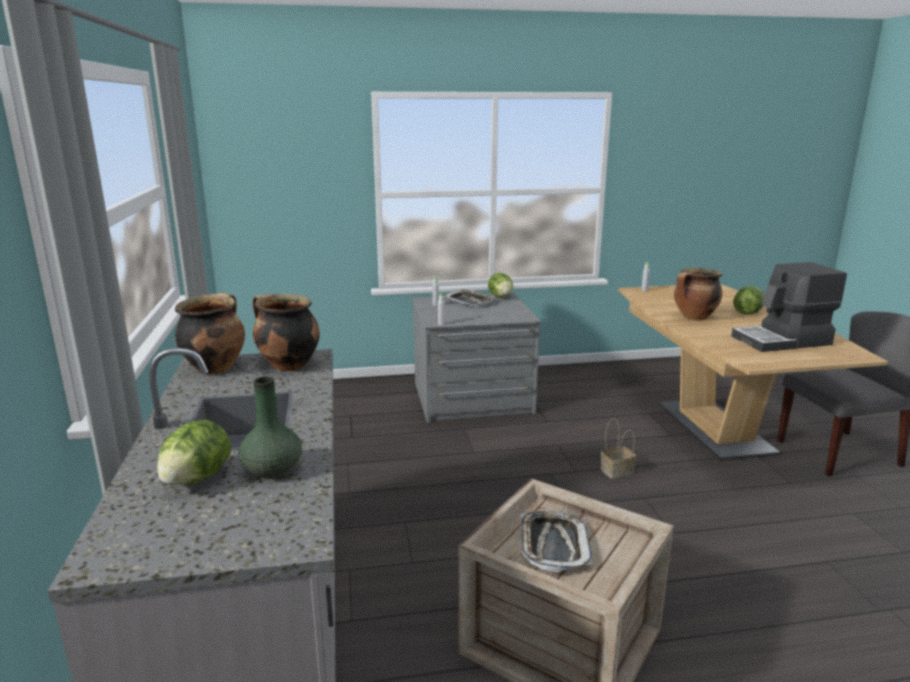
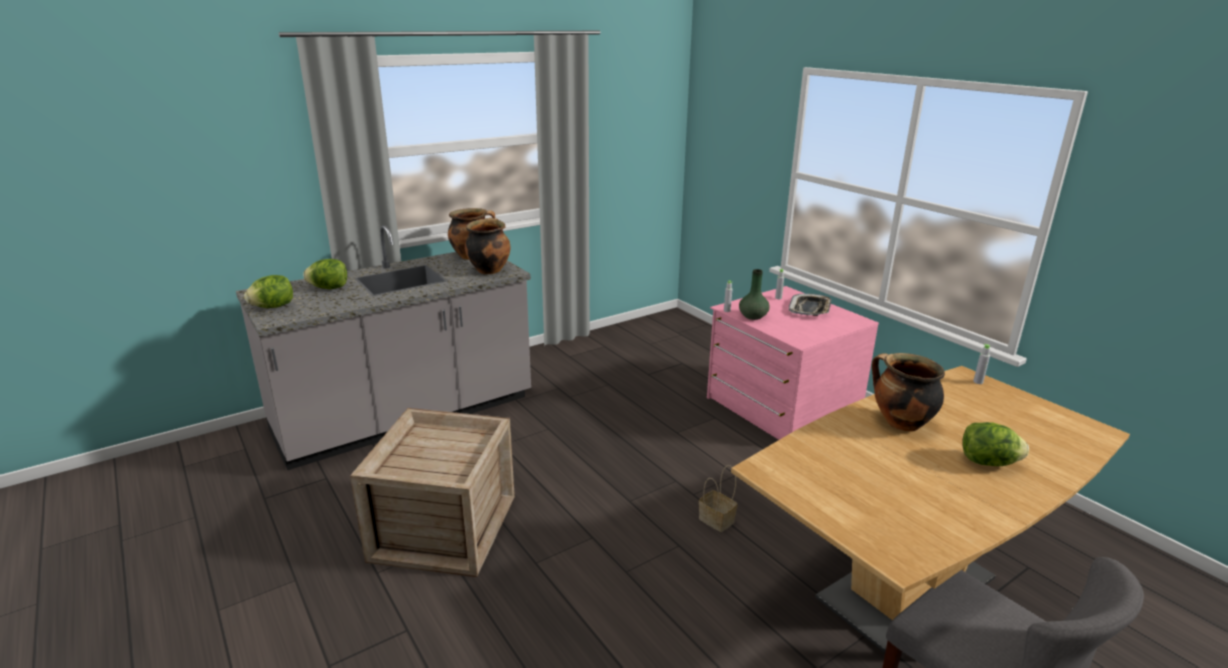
camera: 65 degrees right, 5 degrees up
(273, 470) = (342, 300): green vase -> green vase (753, 316)
(472, 398) = (780, 407): grey dresser -> pink dresser
(501, 297) = (850, 319): lettuce -> lettuce (273, 307)
(553, 545) = (433, 447): tray -> none
(783, 341) = (883, 492): coffee machine -> none

